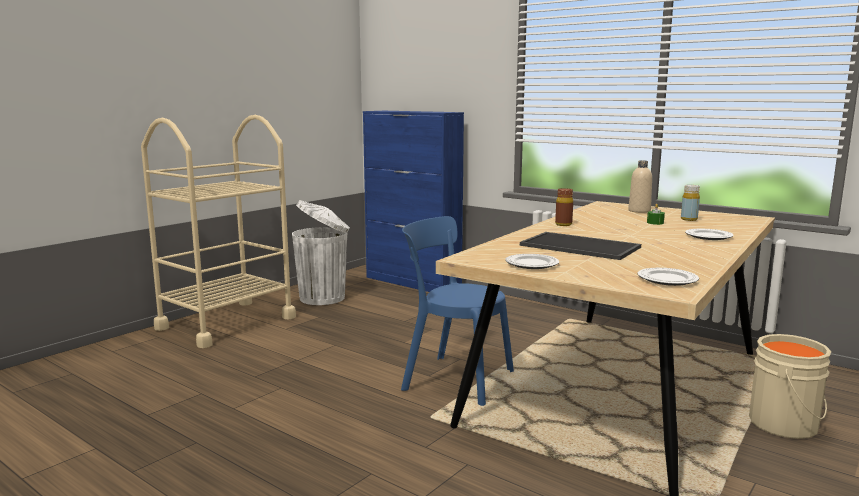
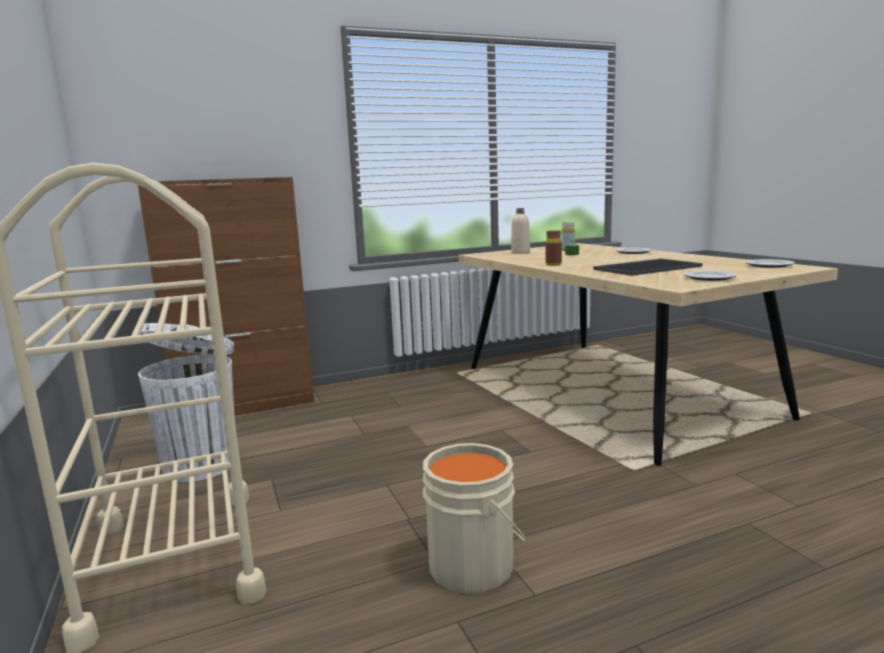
camera: 60 degrees left, 0 degrees up
(413, 282) = (247, 406): blue cabinet -> brown cabinet
(453, 379) = (549, 442): blue chair -> none
(787, 425) = (696, 368): beige bucket -> beige bucket (475, 565)

